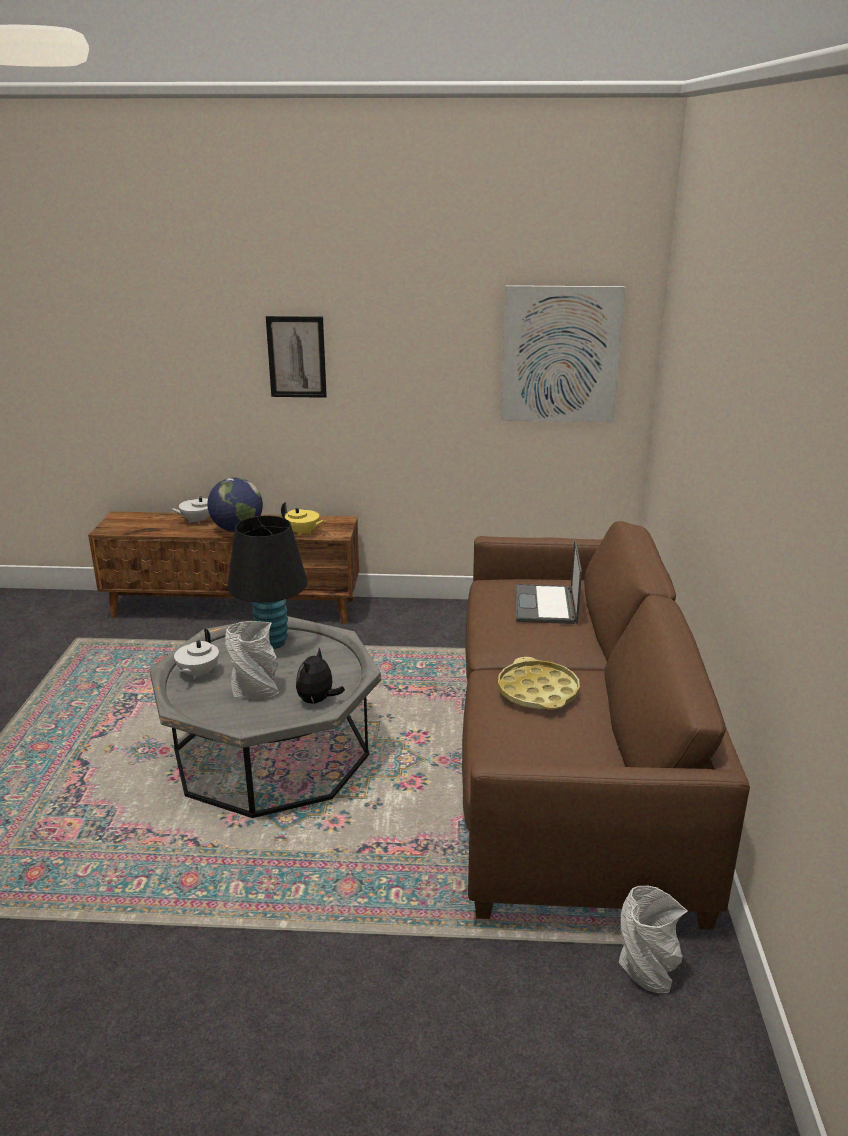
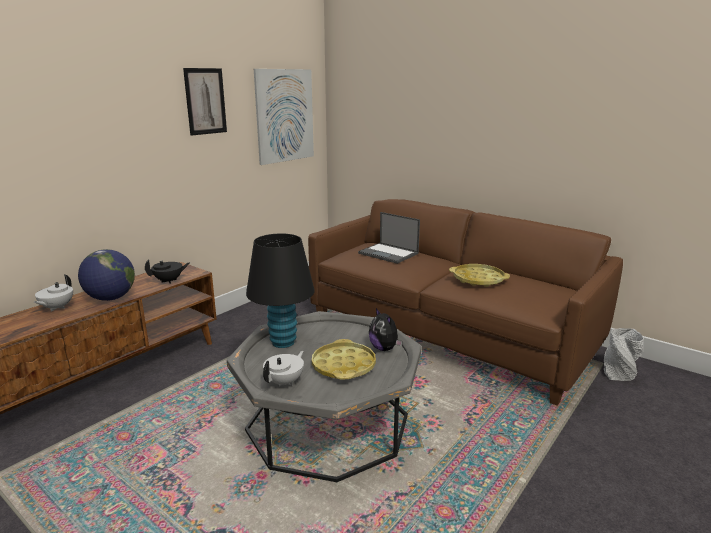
camera: 55 degrees left, 5 degrees down
(198, 673) = (285, 382): white teapot -> white teapot turned 105 degrees counterclockwise
(256, 691) = (343, 365): grey vase -> yellow tray
(296, 357) = (119, 133): picture -> picture (205, 101)
(303, 533) = (169, 281): yellow teapot -> black teapot

